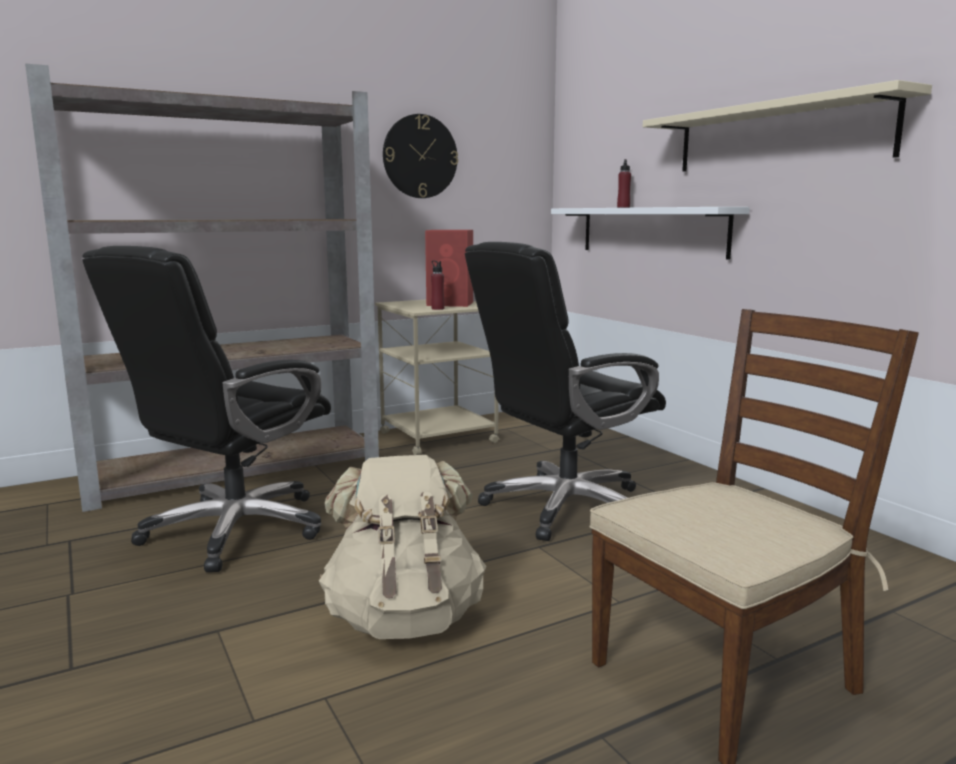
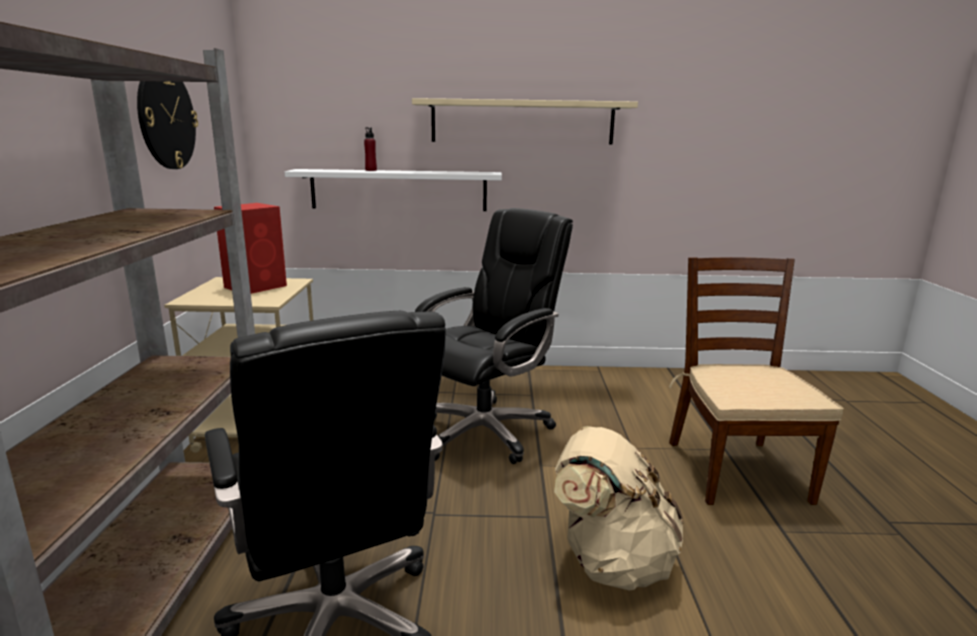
camera: 60 degrees left, 5 degrees up
(437, 309) = (276, 295): red bottle -> none
(564, 507) = (485, 432): black office chair -> black office chair turned 135 degrees counterclockwise

